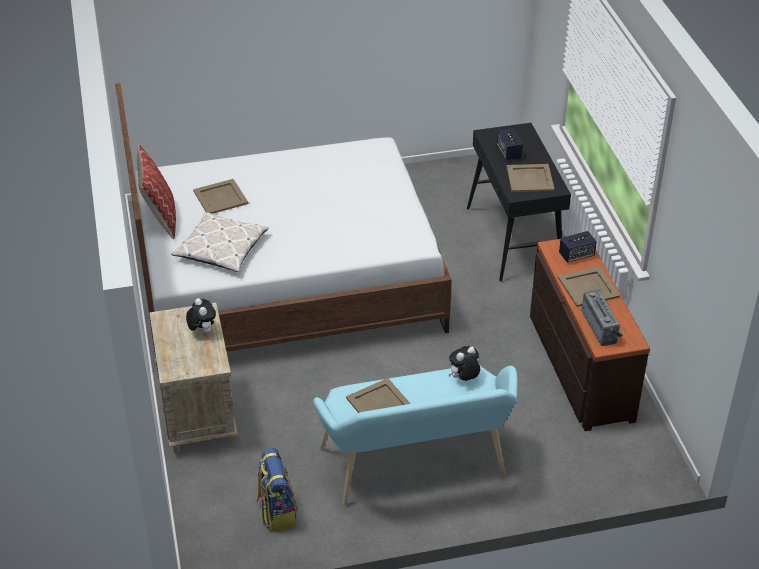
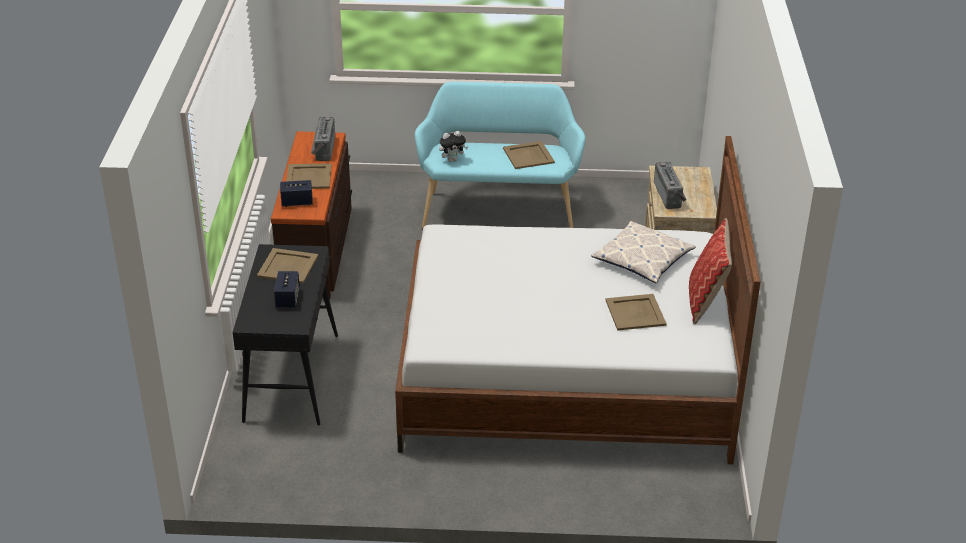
camera: 165 degrees left, 5 degrees down
(202, 331) = (670, 195): plush toy -> radio
(277, 512) = (618, 201): backpack -> none

